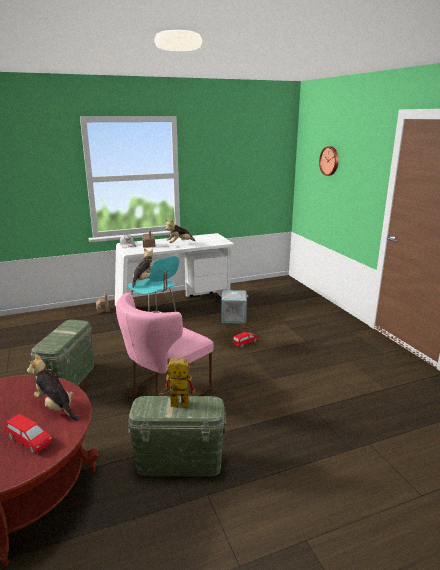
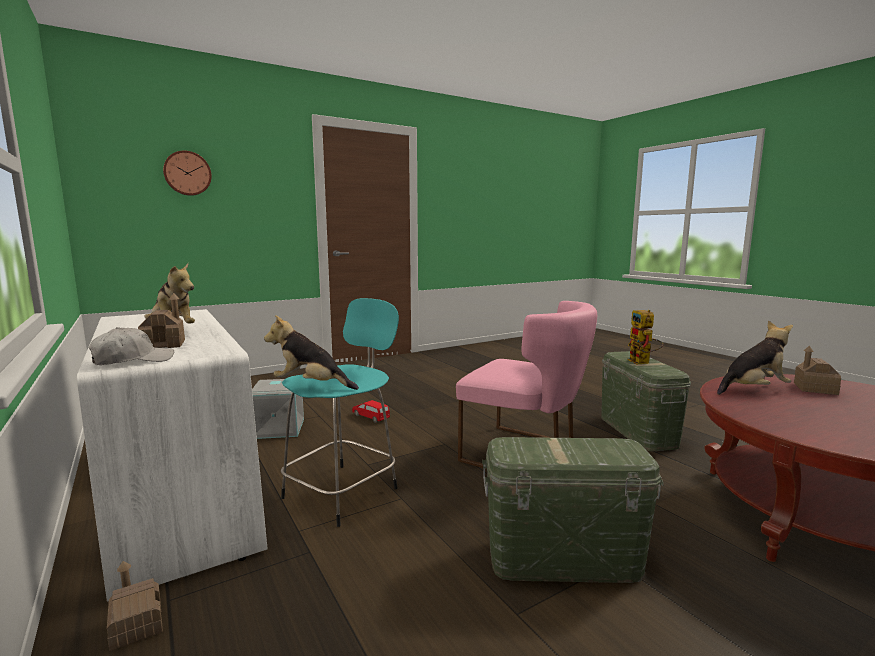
camera: 100 degrees left, 10 degrees down
(29, 440) = (815, 389): red toy car -> toy house
(56, 407) = (753, 389): plush toy -> plush toy turned 135 degrees counterclockwise

